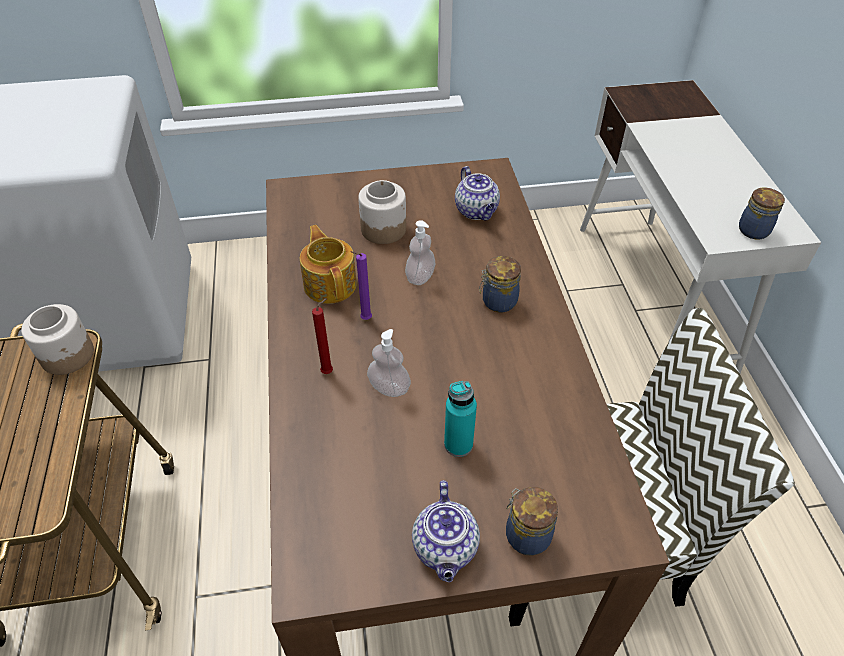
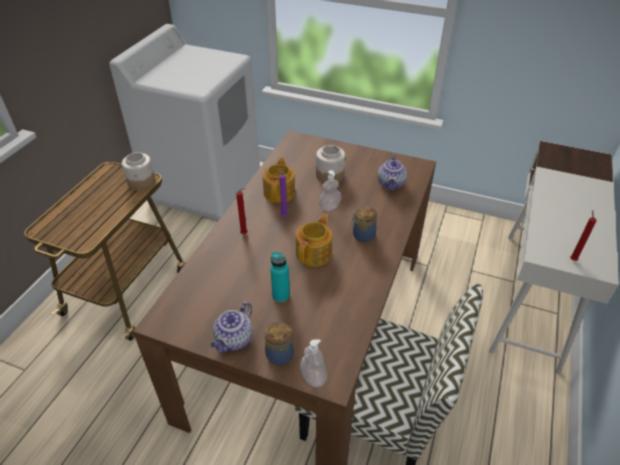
camera: 30 degrees right, 5 degrees down
(389, 388) = (268, 254): soap dispenser -> soap dispenser (313, 377)
(454, 357) = (314, 253): none -> teapot
(754, 230) = (572, 259): jar -> red candle

